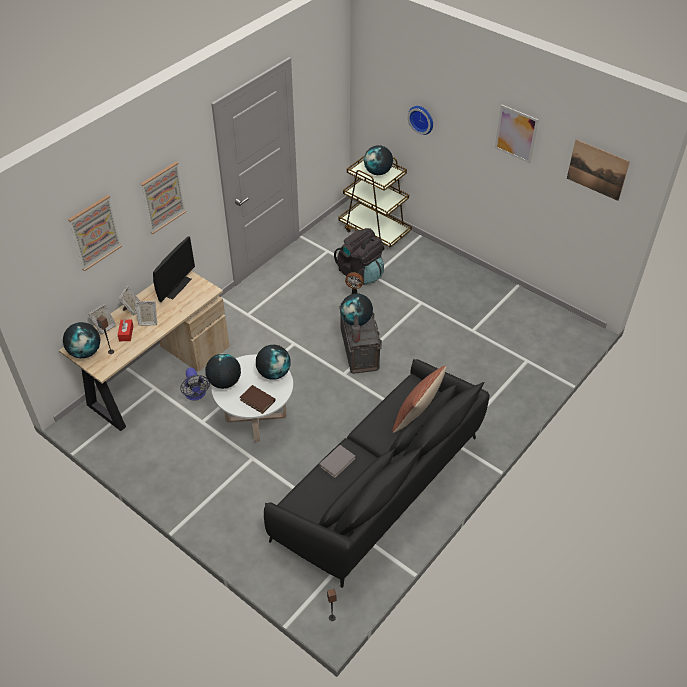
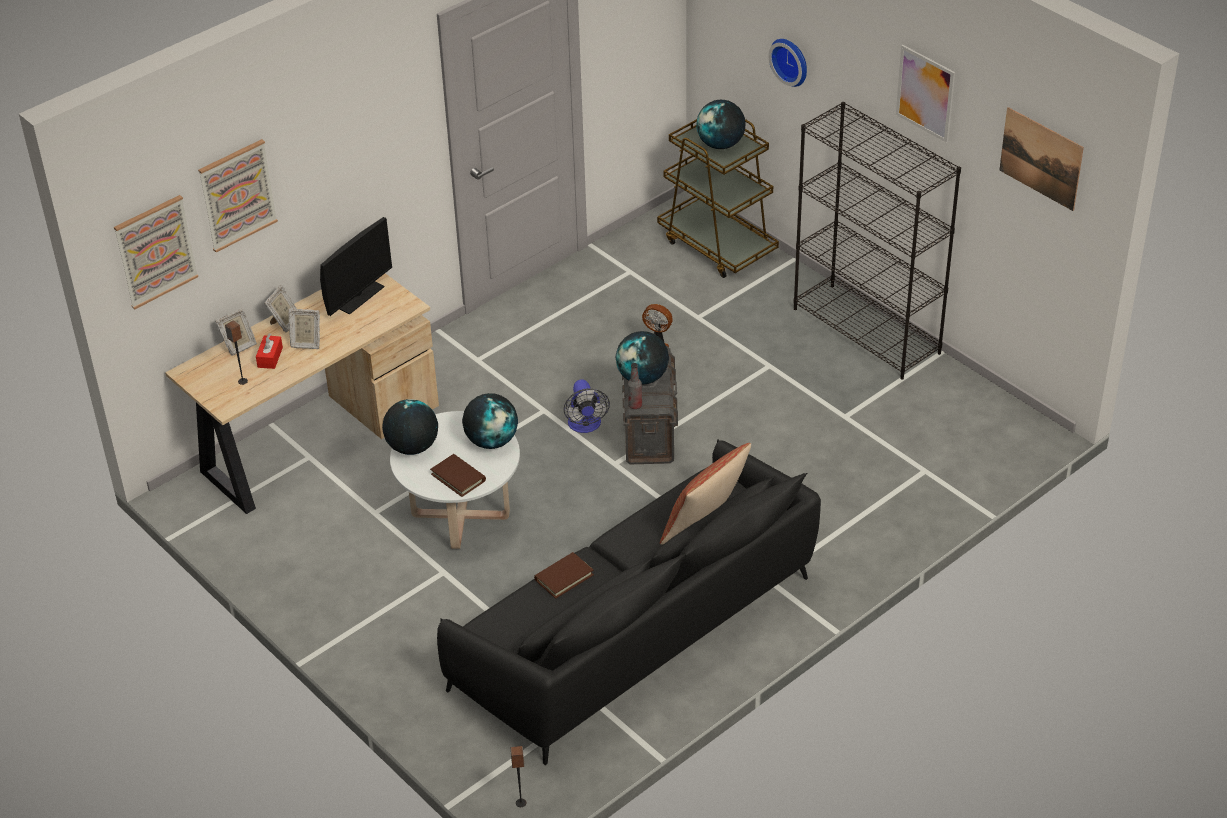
camera: 10 degrees right, 5 degrees down
(85, 352) = (204, 378): globe -> none
(163, 197) = (349, 152): picture -> picture (155, 251)
(196, 395) = (372, 473): fan -> fan (585, 426)
(337, 462) = (564, 577): grey book -> brown book
(360, 273) = (678, 311): black backpack -> none
(472, 276) = (867, 331): none -> black bookcase

